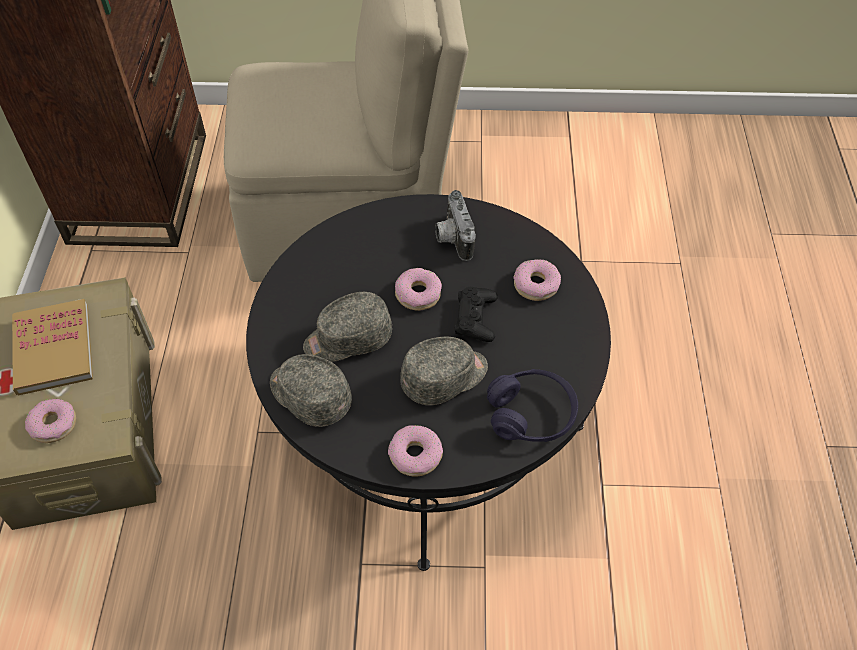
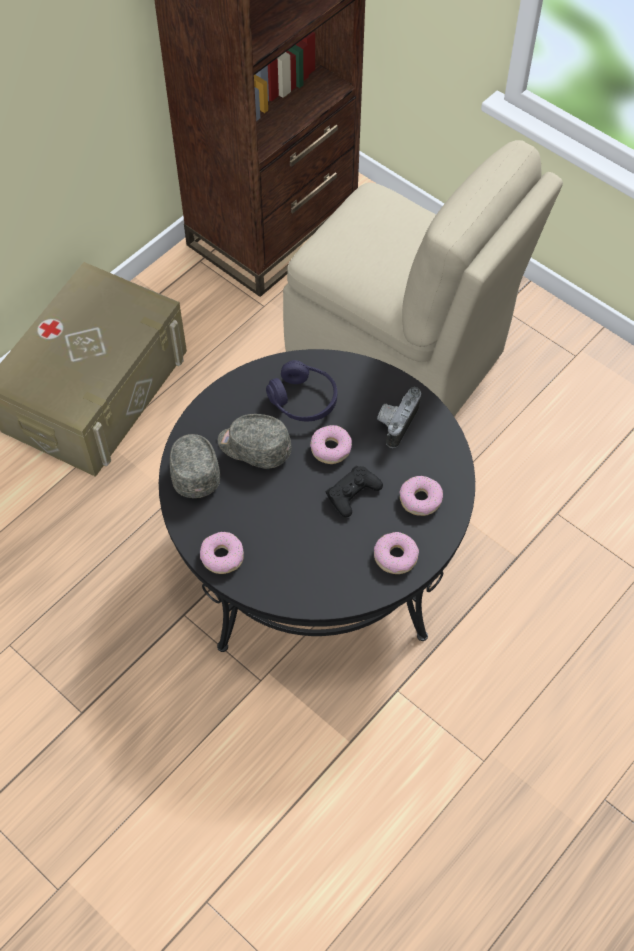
camera: 40 degrees right, 5 degrees up
(53, 349) = (94, 325): book -> none
(53, 425) = (54, 379): donut -> donut (395, 557)
(445, 378) = (291, 520): grey cap -> none
(531, 414) = (322, 586): purple headphones -> purple headphones (303, 400)

